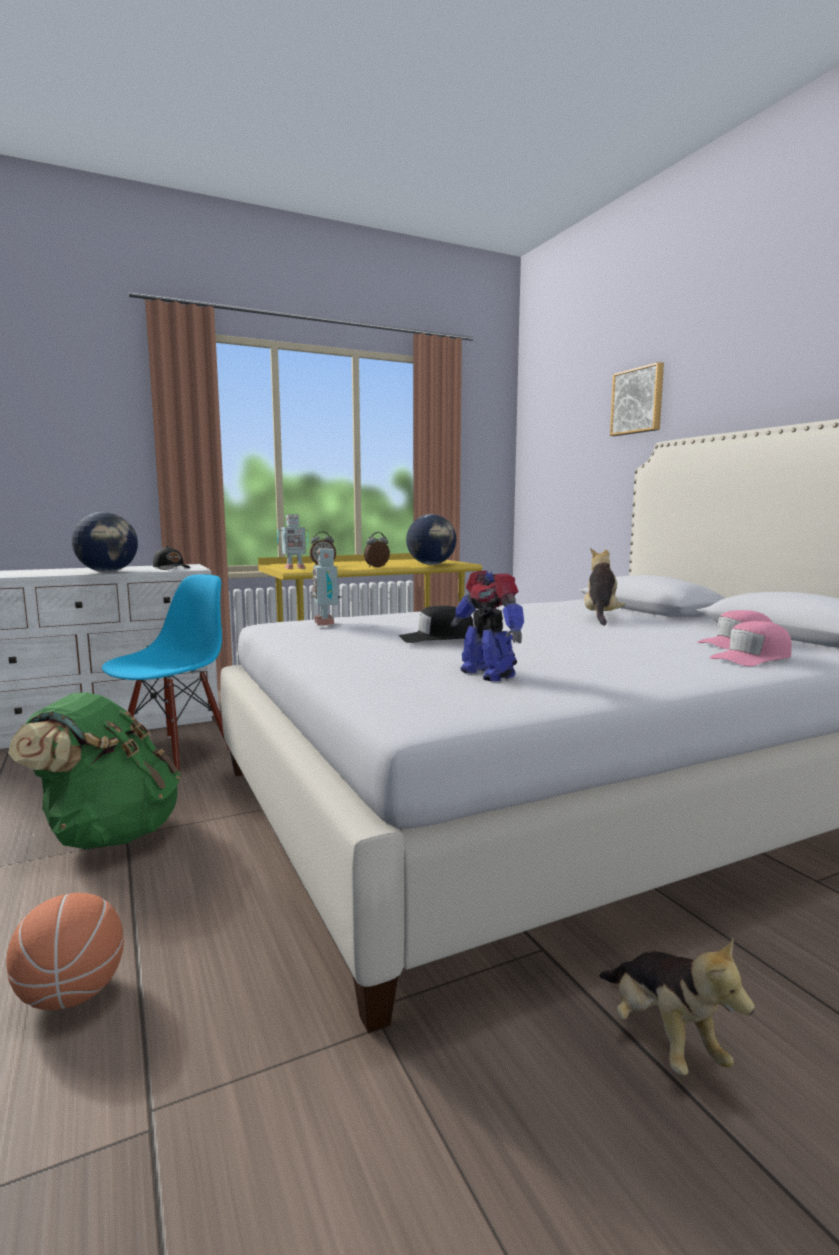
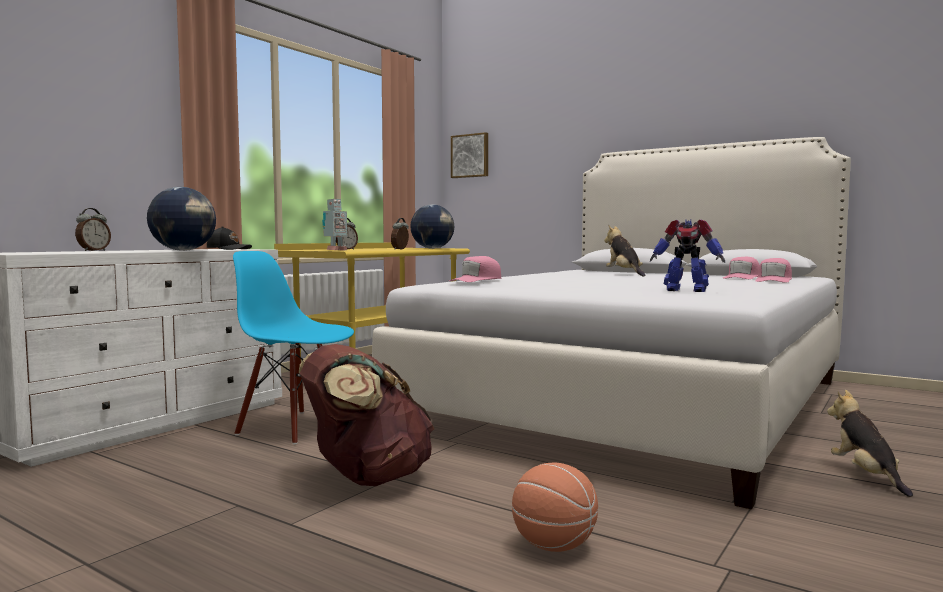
camera: 30 degrees left, 5 degrees down
(53, 569) = (93, 250): none -> alarm clock
(108, 835) = (366, 478): green backpack -> brown backpack
(175, 754) = (295, 427): blue chair -> blue chair turned 60 degrees counterclockwise
(326, 623) = (476, 280): toy robot -> pink cap
(437, 638) = (585, 282): black cap -> none
(638, 401) = (574, 123): picture -> picture (470, 156)
(662, 1038) = (866, 475): plush toy -> plush toy turned 135 degrees counterclockwise

